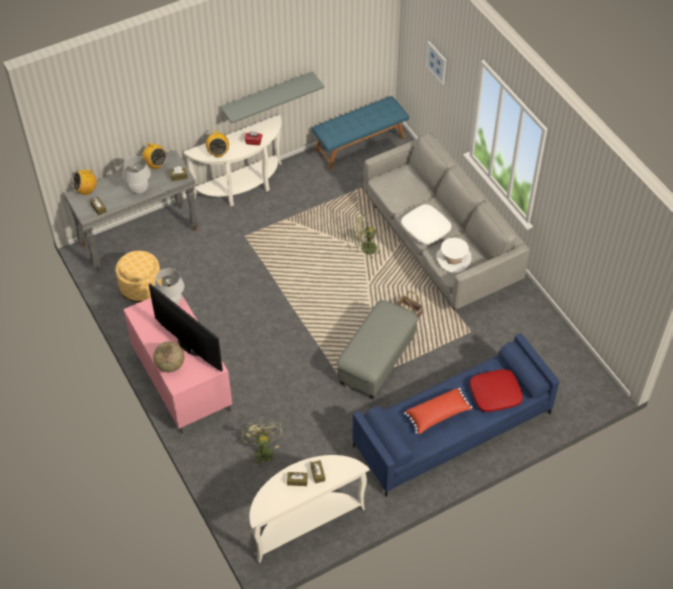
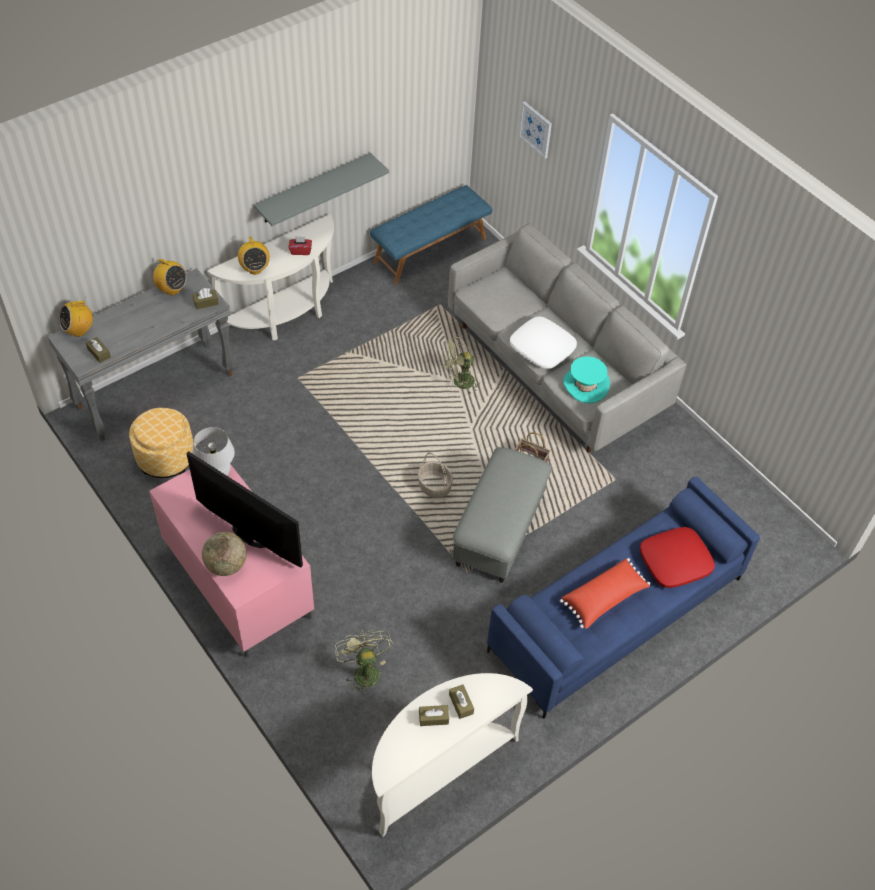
camera: 10 degrees left, 0 degrees up
(139, 189) = (153, 323): white table lamp -> none
(333, 325) = (434, 486): none -> basket
(453, 259) = (585, 385): white hat -> turquoise hat

